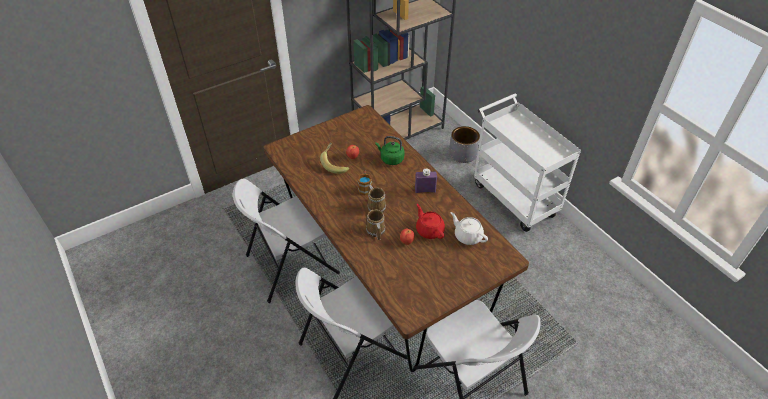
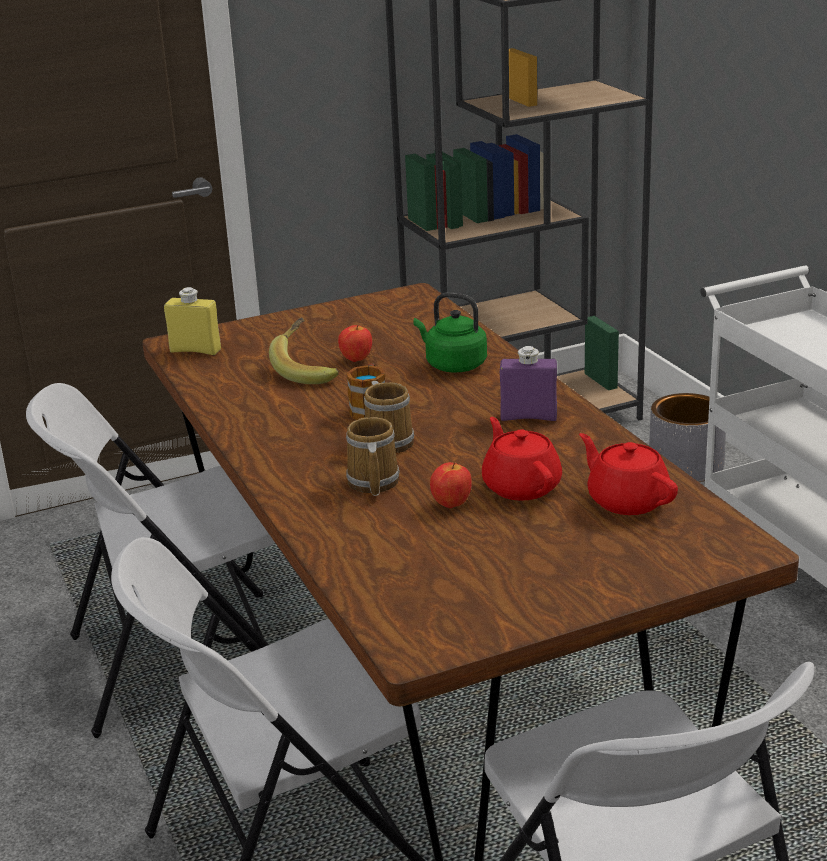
camera: 10 degrees right, 20 degrees down
(287, 153) = (195, 350): none -> yellow bottle
(467, 236) = (627, 500): white teapot -> red teapot

